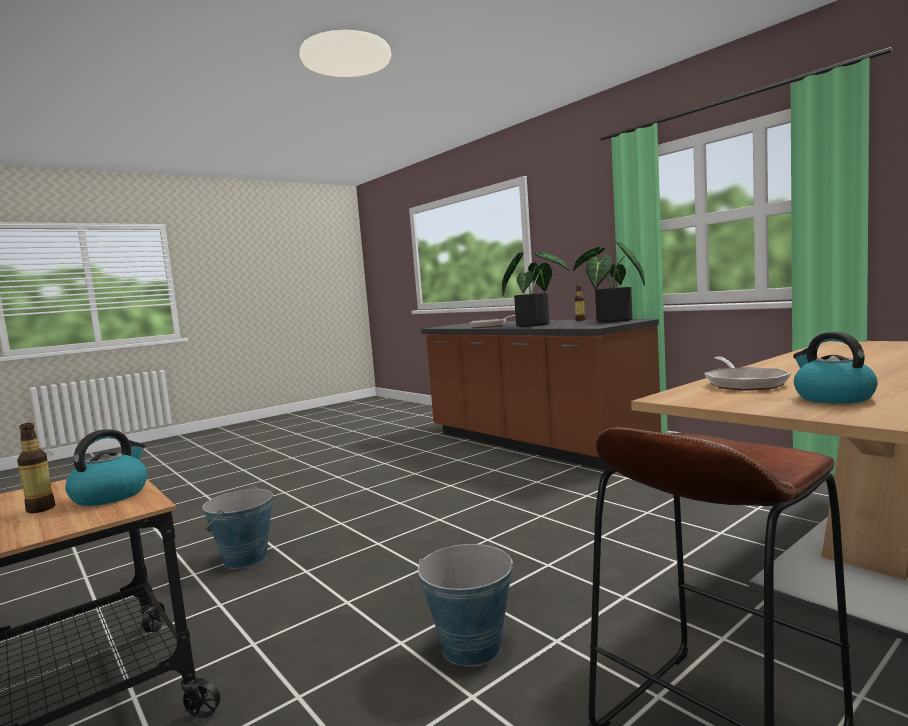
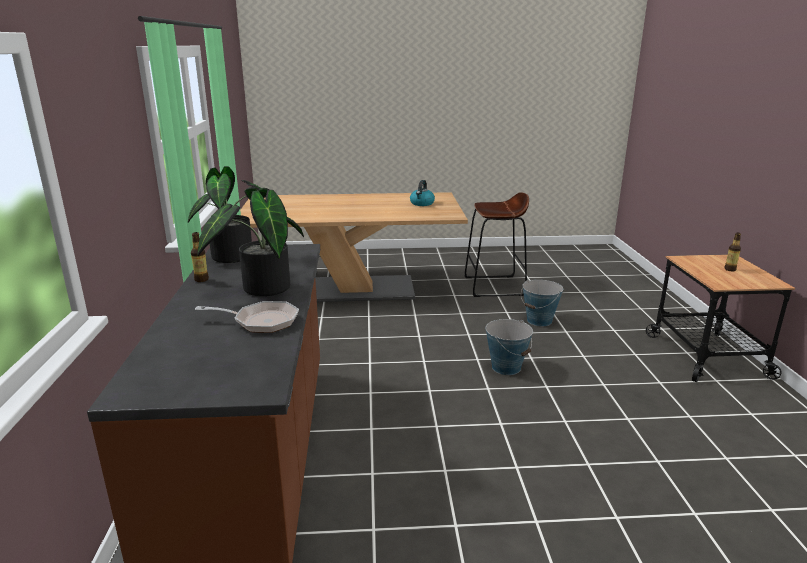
camera: 145 degrees left, 15 degrees up
(111, 495) = (702, 268): kettle -> none
(245, 559) = (650, 414): bucket -> bucket (506, 367)
(743, 383) = (410, 214): frying pan -> none

